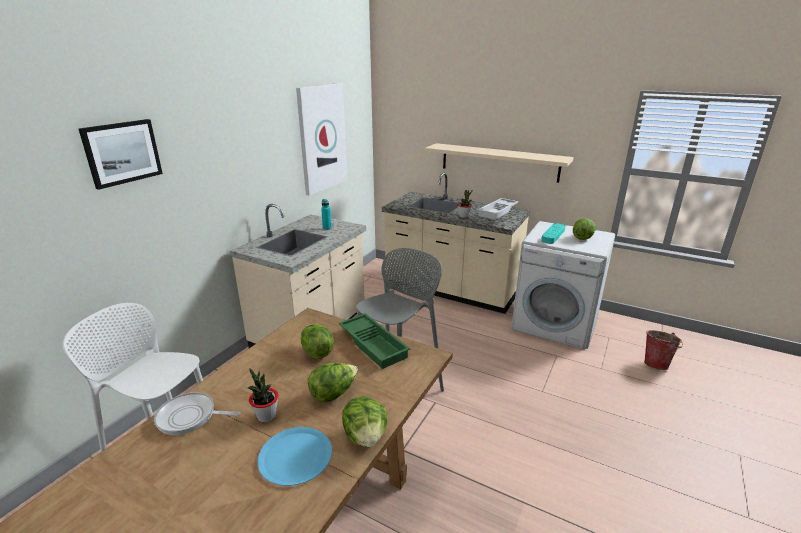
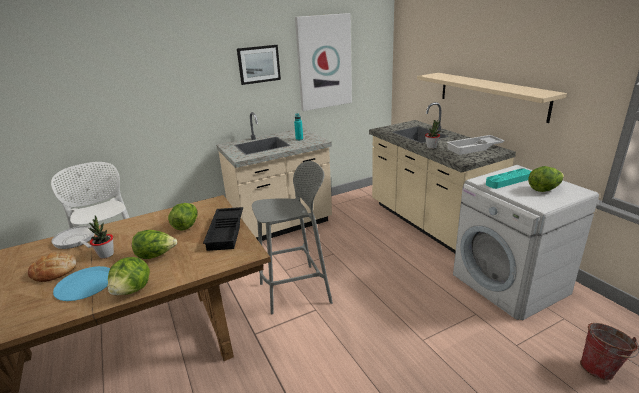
camera: 35 degrees right, 0 degrees up
(122, 152) = (128, 61): picture -> picture (259, 64)
(222, 461) = (54, 271): none -> bread
(374, 344) = (227, 232): green tray -> black tray

